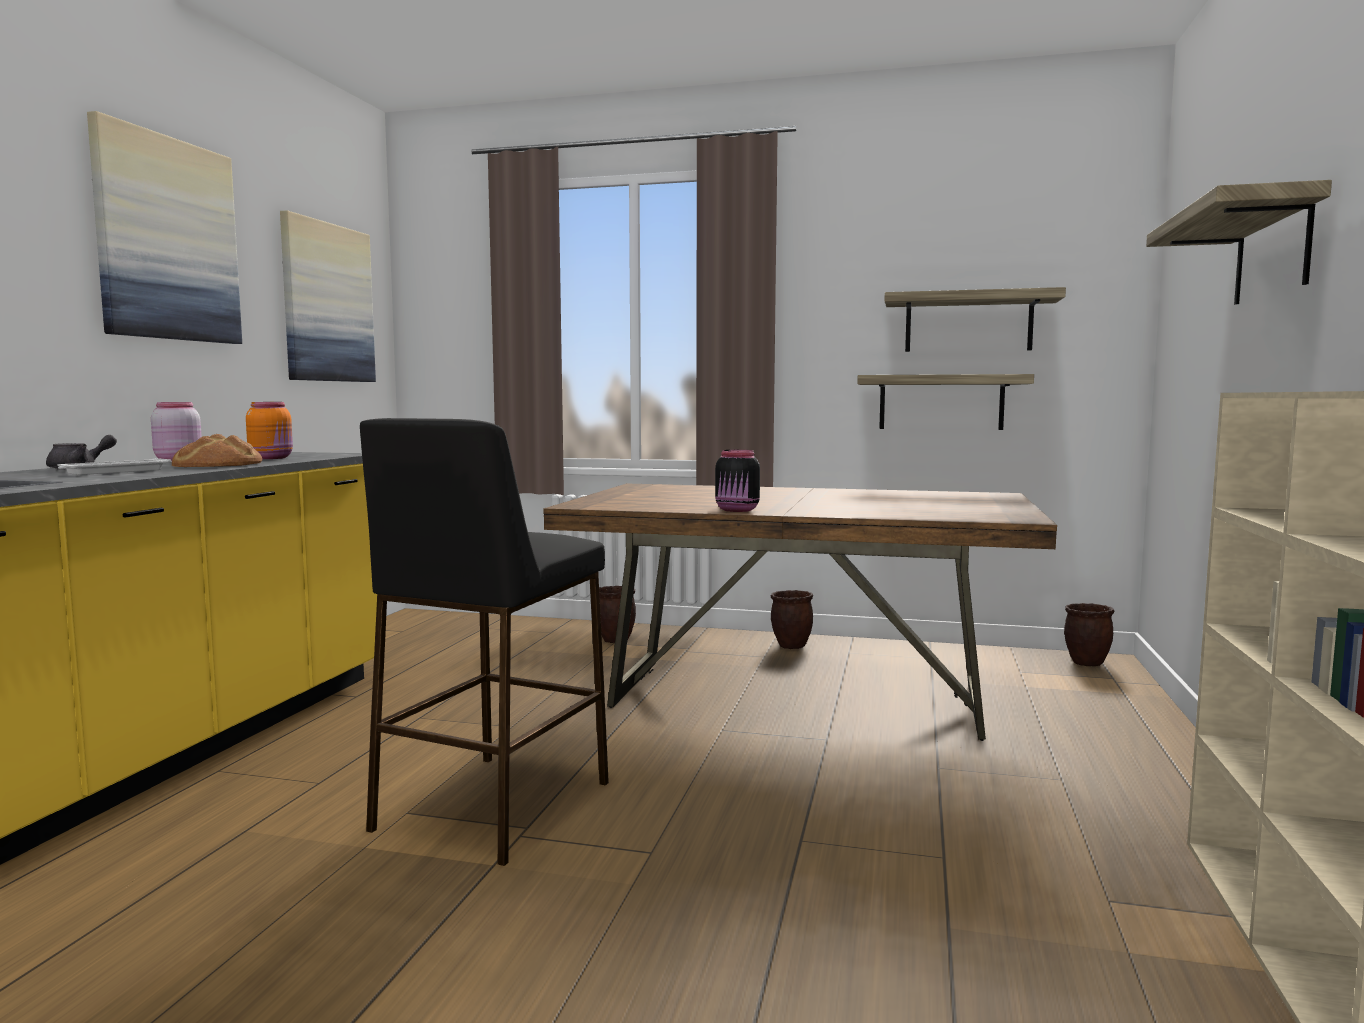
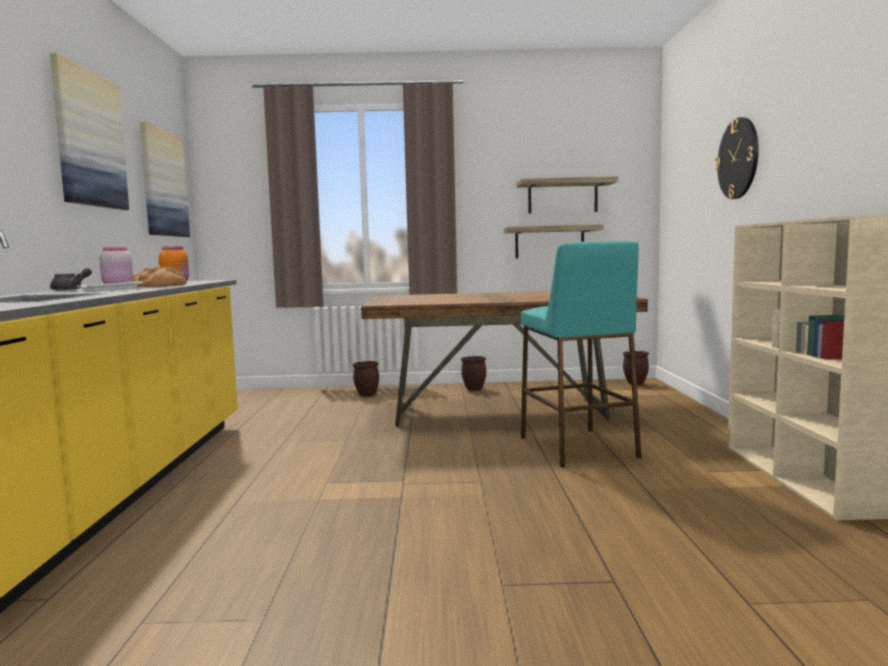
camera: 15 degrees left, 0 degrees up
(493, 806) = (374, 474): black stool -> none
(737, 510) = (475, 301): black jar -> none
(882, 798) = (577, 447): none -> turquoise stool
(1272, 252) = (738, 158): shelf -> wall clock

